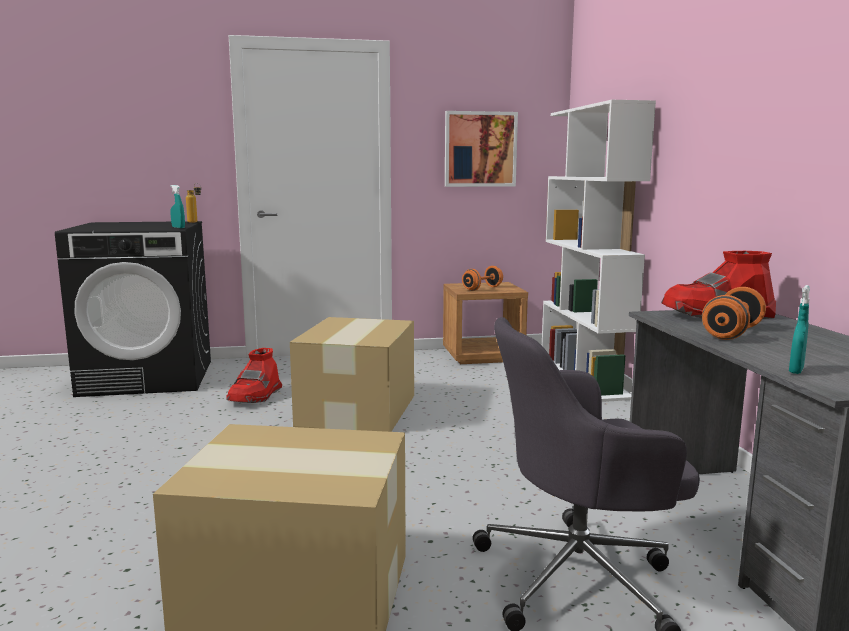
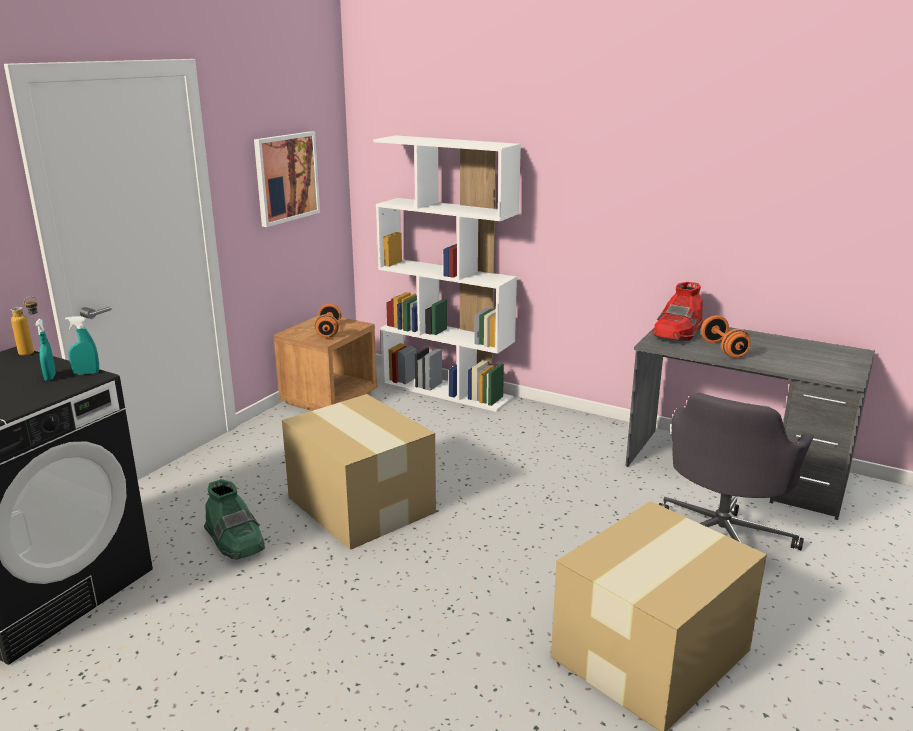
camera: 50 degrees left, 10 degrees up
(255, 396) = (235, 541): red boot -> green boot
(796, 371) = (812, 372): turquoise spray bottle -> turquoise spray bottle (50, 377)

